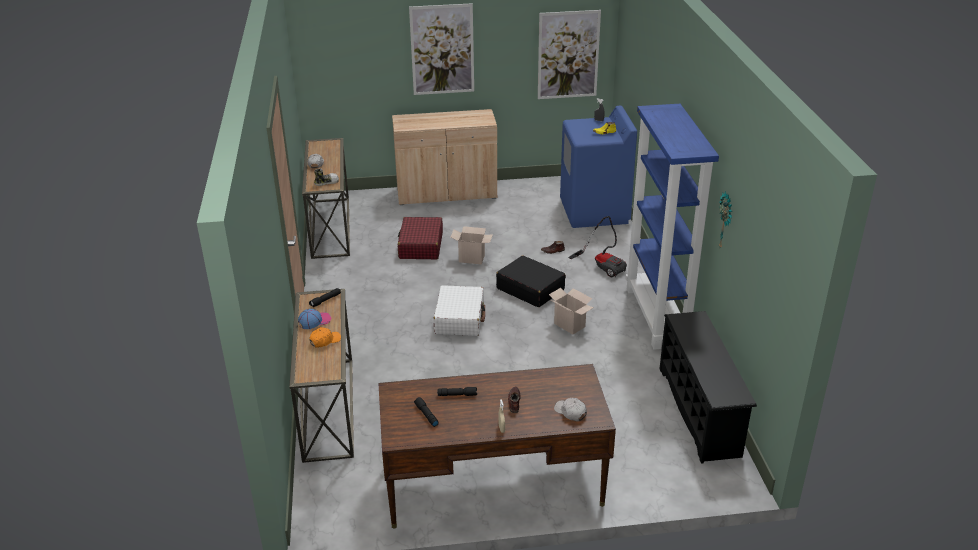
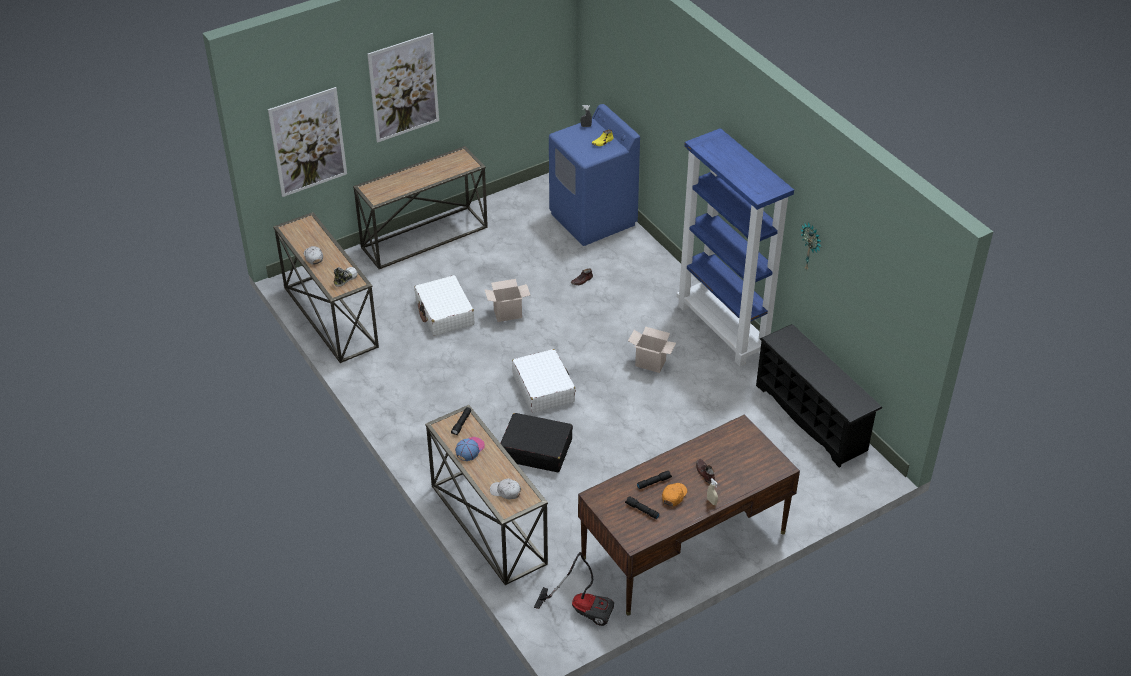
camera: 25 degrees left, 10 degrees up
(325, 341) = (496, 467): orange cap -> orange cap (674, 496)
(420, 246) = (444, 313): red suitcase -> white suitcase
(446, 193) = (424, 236): beige cabinet -> console table
(530, 289) = (588, 333): black suitcase -> black suitcase (536, 450)
(568, 55) = (530, 57): picture -> picture (308, 142)
(570, 412) = (756, 467): white cap -> white cap (505, 492)
(603, 266) = (641, 285): vacuum cleaner -> vacuum cleaner (582, 607)

